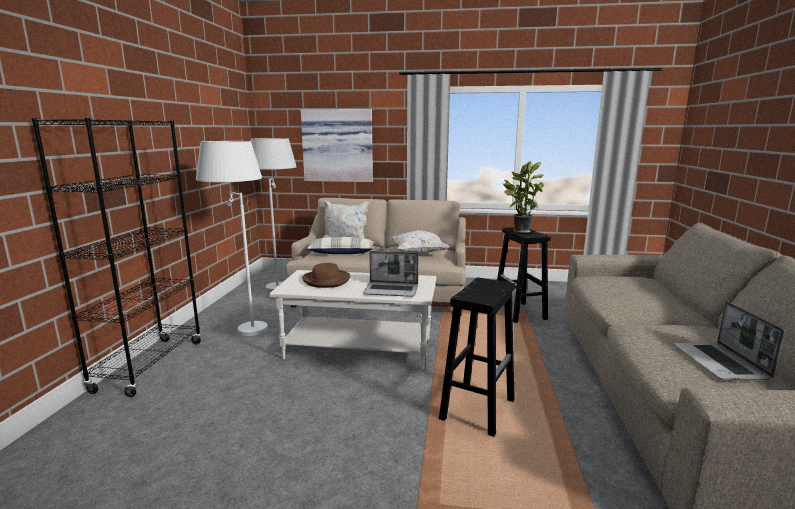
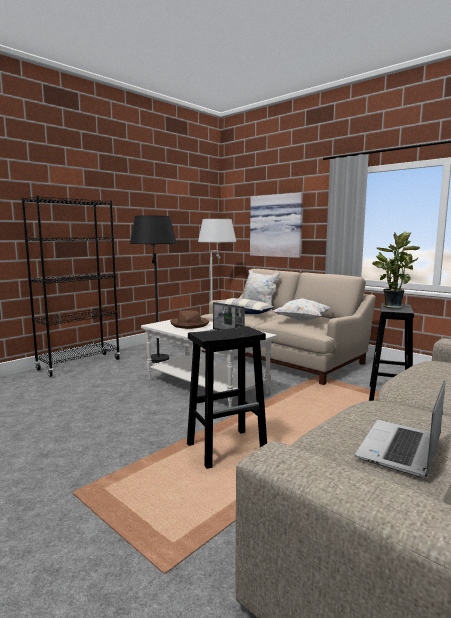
camera: 35 degrees right, 5 degrees down
(243, 325) = (156, 356): white floor lamp -> black floor lamp

